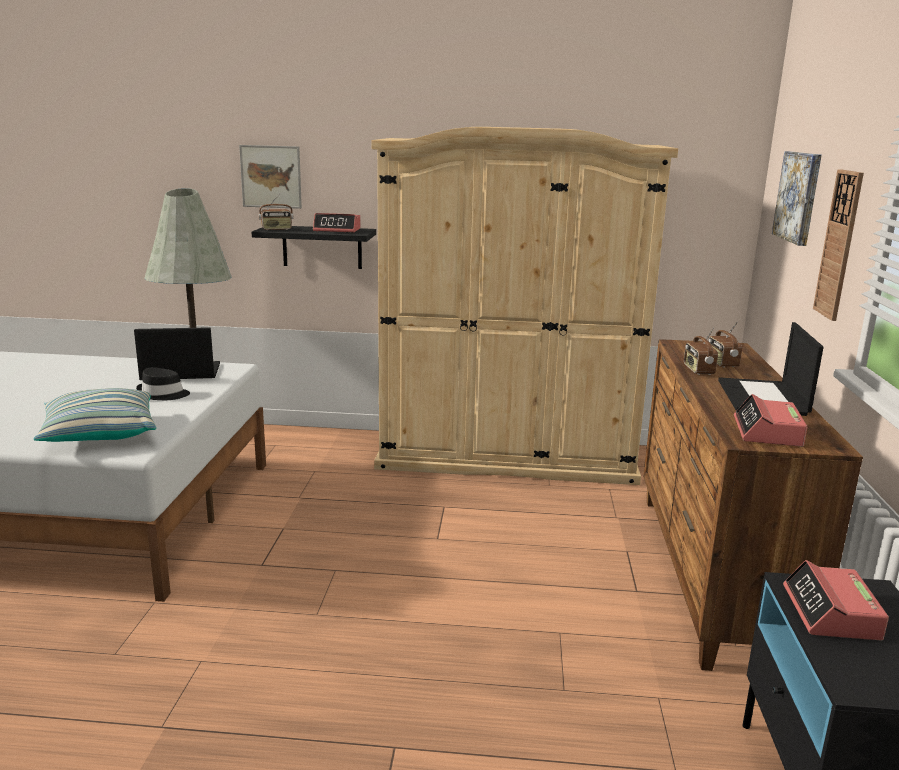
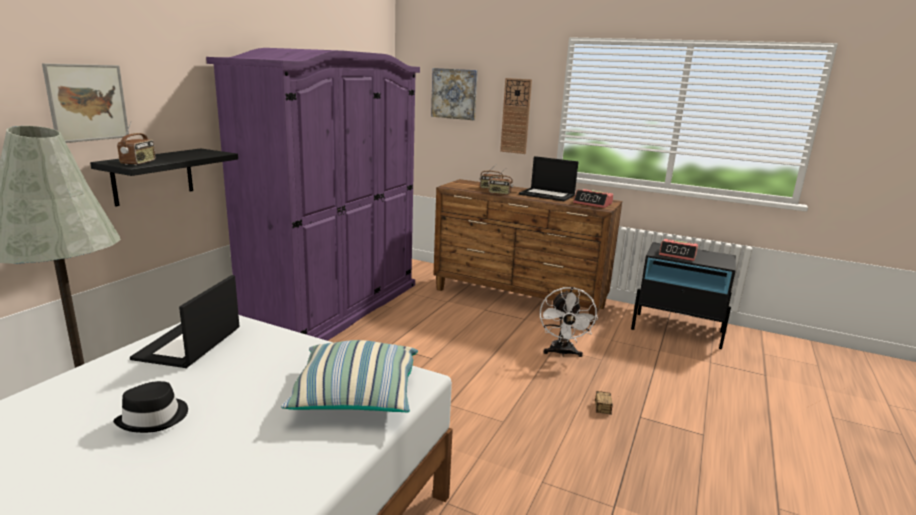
camera: 70 degrees left, 0 degrees up
(163, 394) = (259, 358): black hat -> black hat (154, 418)
(337, 230) = (188, 154): alarm clock -> none
(374, 704) = (603, 416): none -> storage box
(506, 456) = (334, 308): beige wardrobe -> purple wardrobe
(548, 643) = (562, 353): none -> white fan

